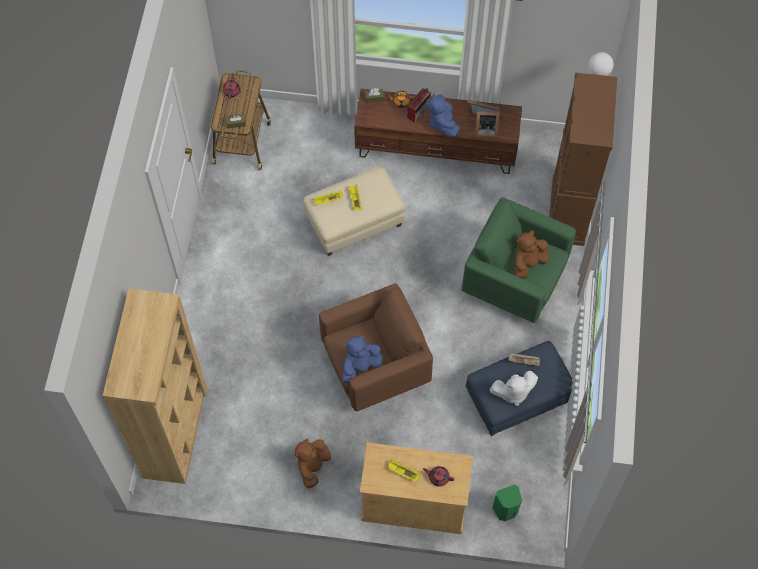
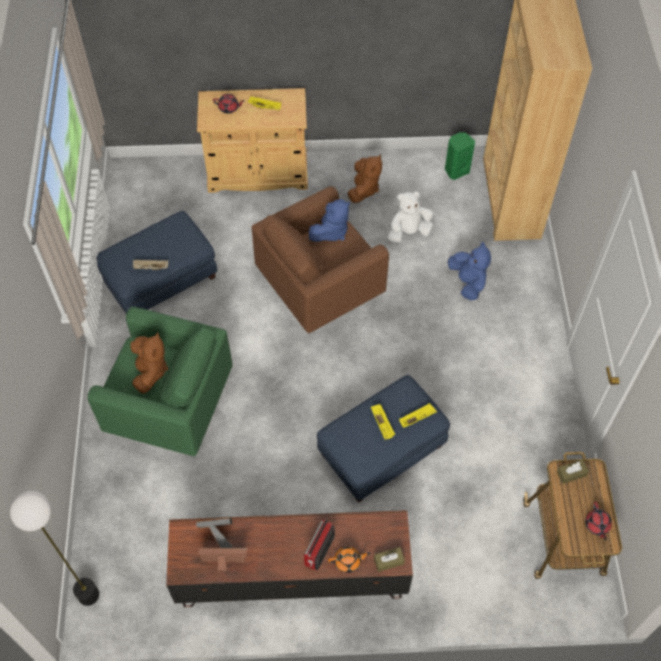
camera: 170 degrees right, 5 degrees down
(354, 221) = (382, 450): beige ottoman -> blue ottoman
(442, 123) = (281, 536): blue plush toy -> blue plush toy (468, 282)
(505, 510) = (167, 180): green speaker -> green speaker (456, 170)
(513, 392) = (162, 236): white plush toy -> white plush toy (409, 232)
(528, 263) = (150, 371): brown plush toy -> brown plush toy turned 45 degrees counterclockwise
(568, 211) = (103, 510): brown cabinet -> none

